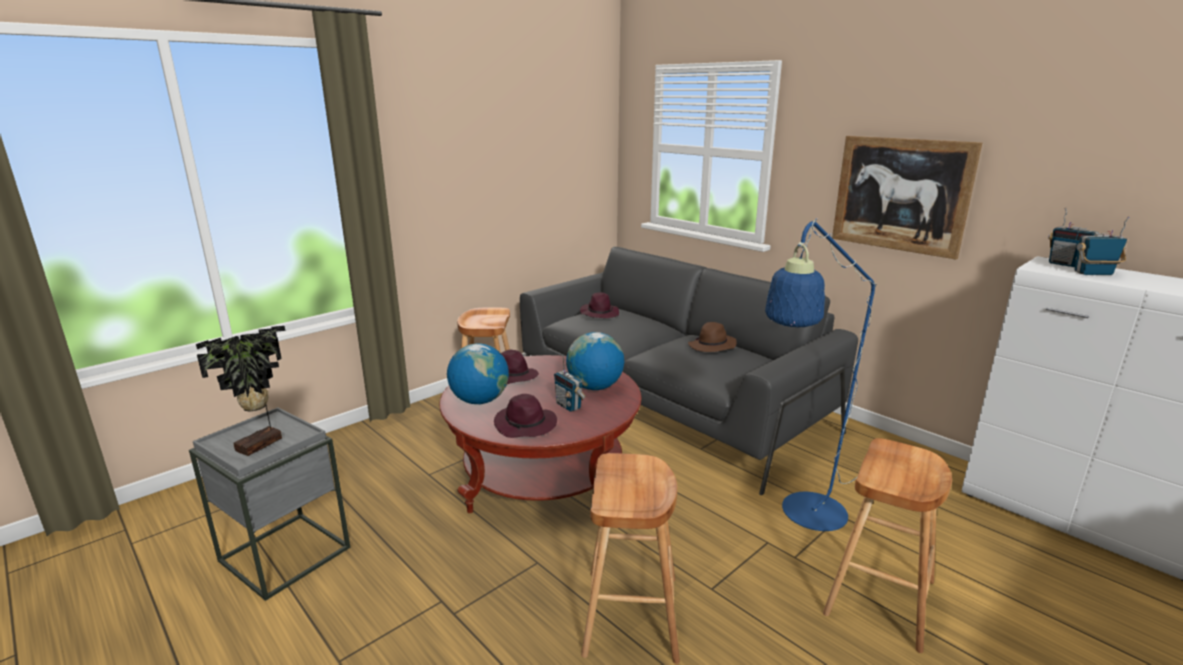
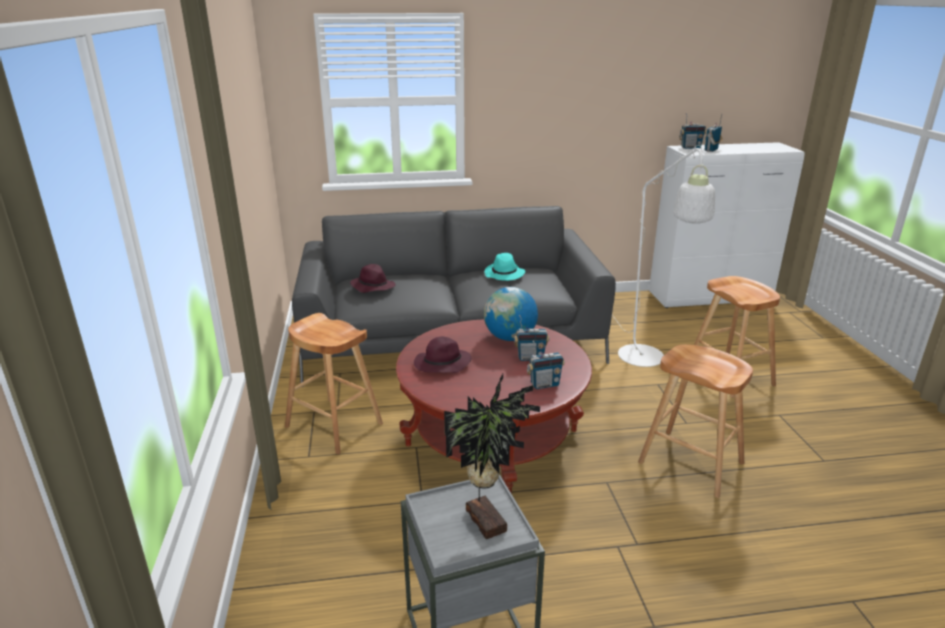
camera: 55 degrees left, 5 degrees up
(480, 400) = (473, 392): globe -> none
(526, 425) = (544, 384): purple hat -> radio
(712, 347) = (504, 274): brown hat -> turquoise hat
(806, 518) = (645, 361): blue floor lamp -> white floor lamp
(900, 195) = (577, 118): picture -> none

